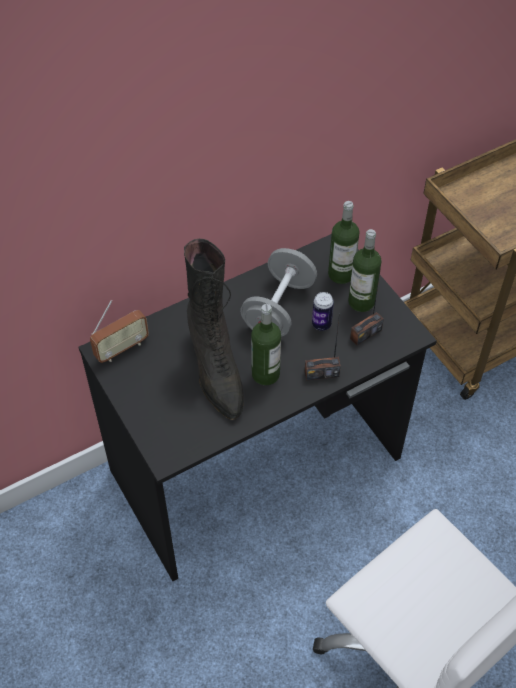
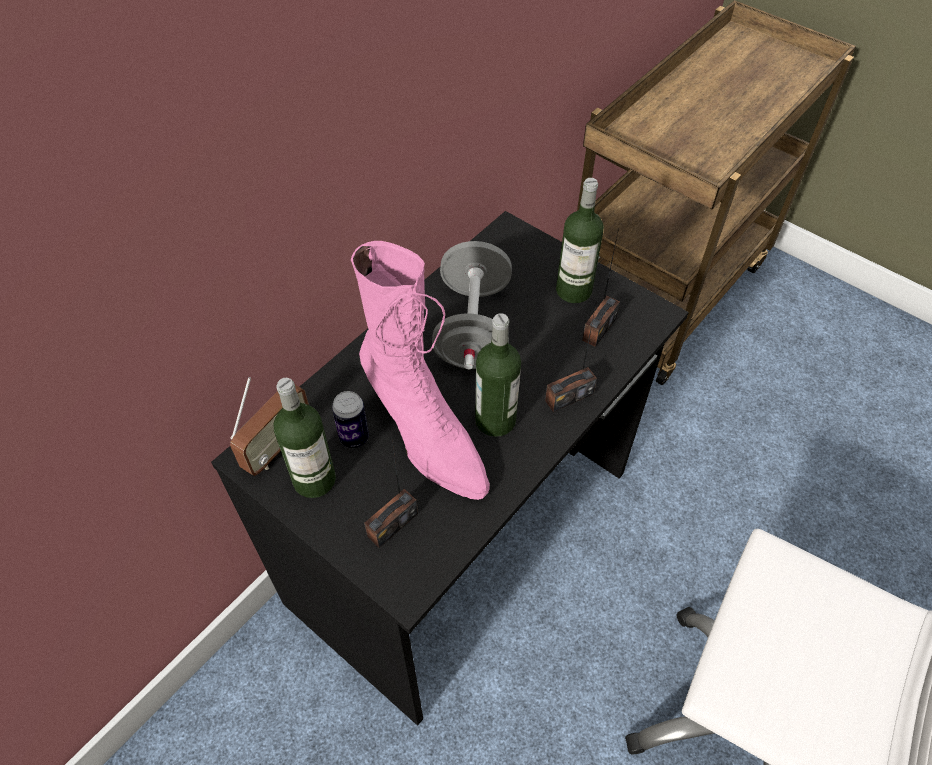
camera: 20 degrees left, 0 degrees up
(172, 418) = (392, 524): none -> radio
(215, 370) = (424, 435): black boot -> pink boot
(321, 324) = (537, 333): can -> can (354, 437)
(341, 274) = (531, 263): bottle -> bottle (314, 479)

